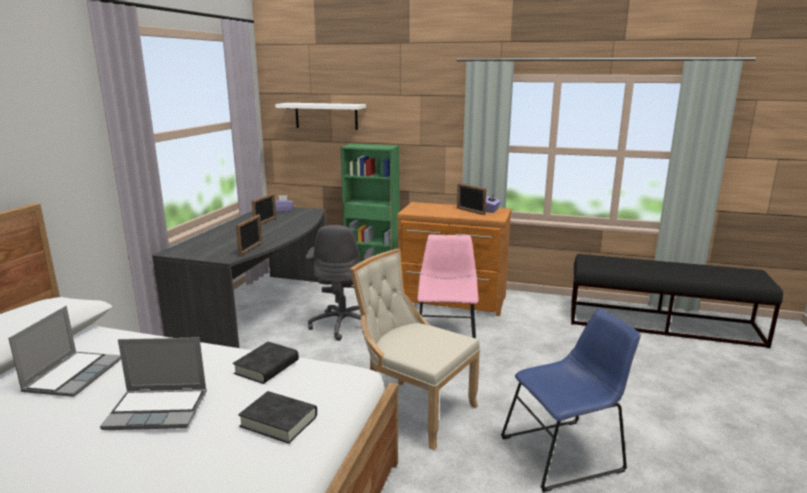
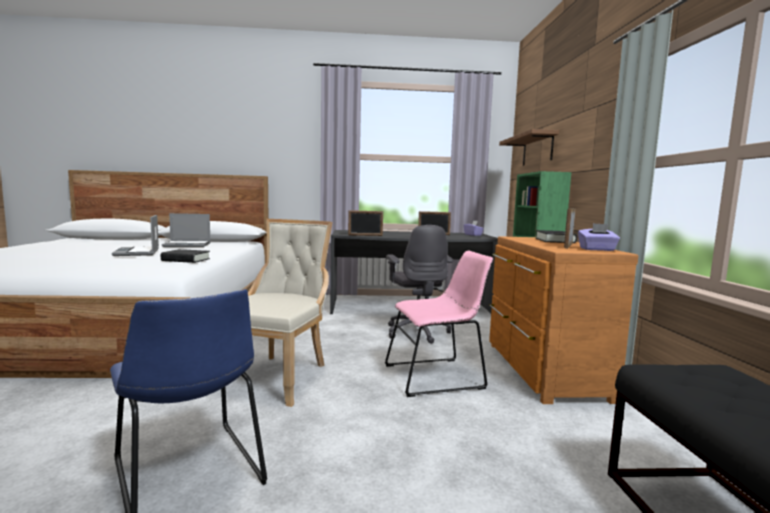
camera: 70 degrees right, 10 degrees down
(279, 421) = (105, 264): black book -> black book (555, 240)
(326, 116) = (537, 150): white shelf -> brown shelf
(343, 324) = (417, 332): grey office chair -> grey office chair turned 90 degrees counterclockwise

